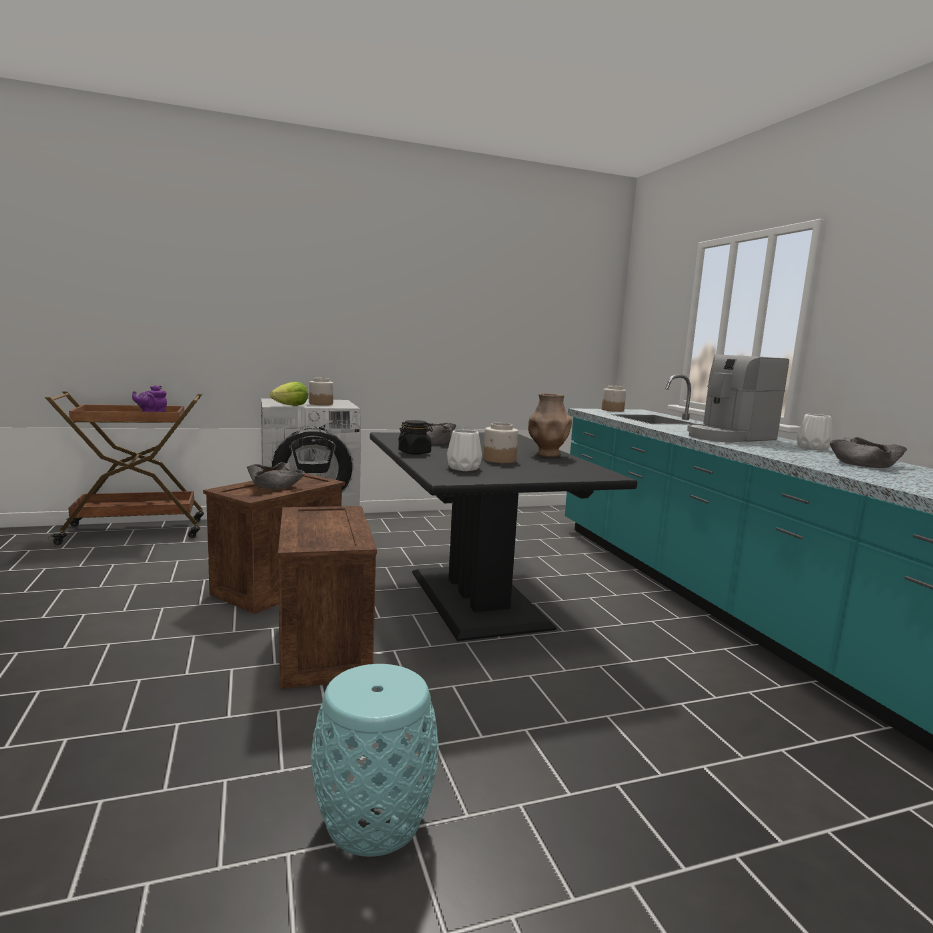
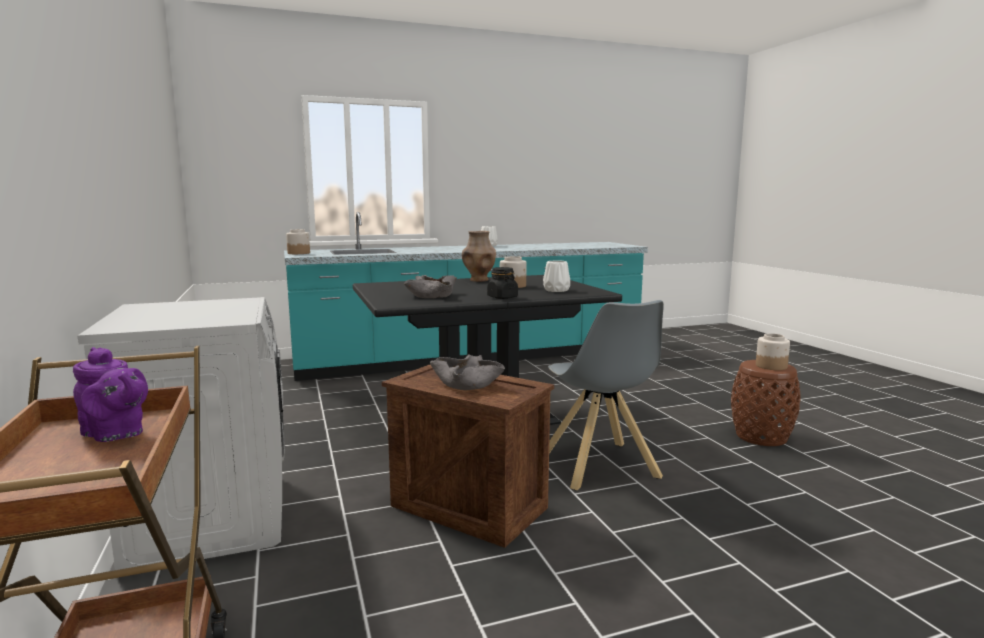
camera: 90 degrees left, 0 degrees up
(291, 406) = (244, 314): lettuce -> none
(321, 404) = (200, 308): jar -> jar (770, 366)
(322, 648) = (600, 467): crate -> grey chair
(374, 820) = (761, 437): turquoise stool -> brown stool
(729, 437) = (458, 249): coffee machine -> none
(865, 464) = (537, 246): grey bowl -> none

